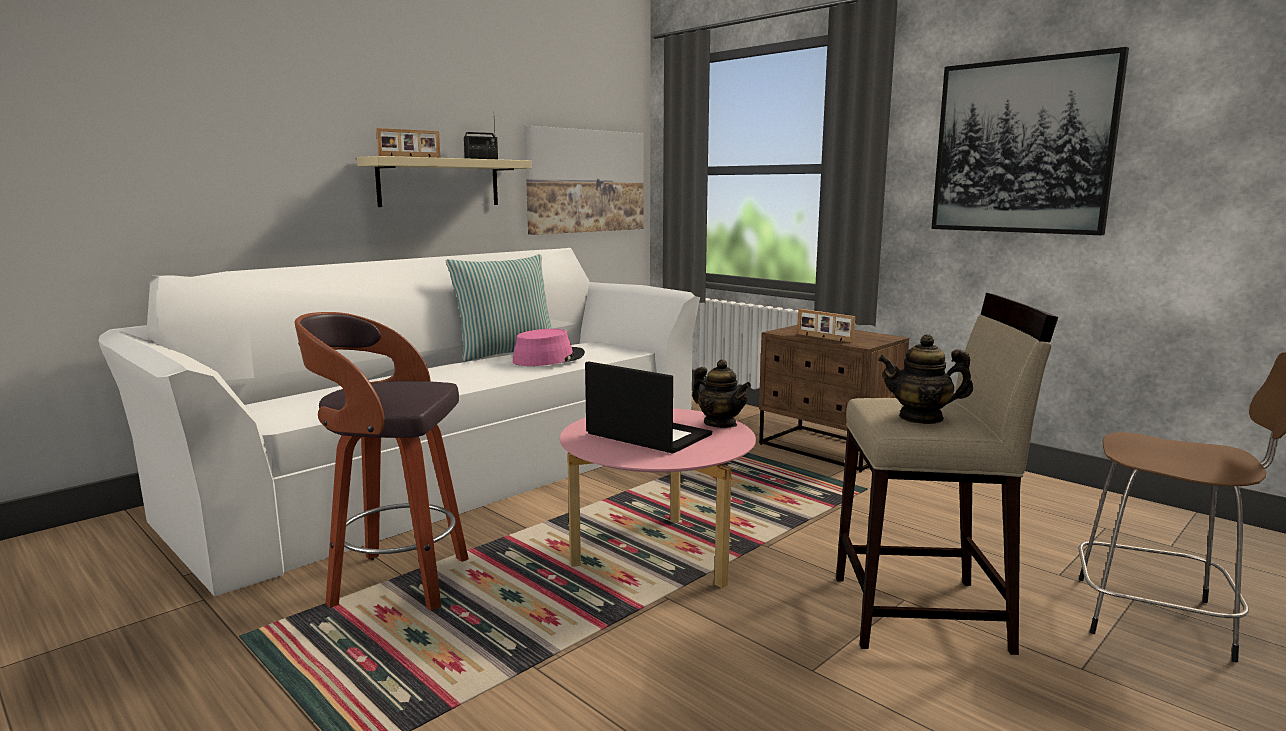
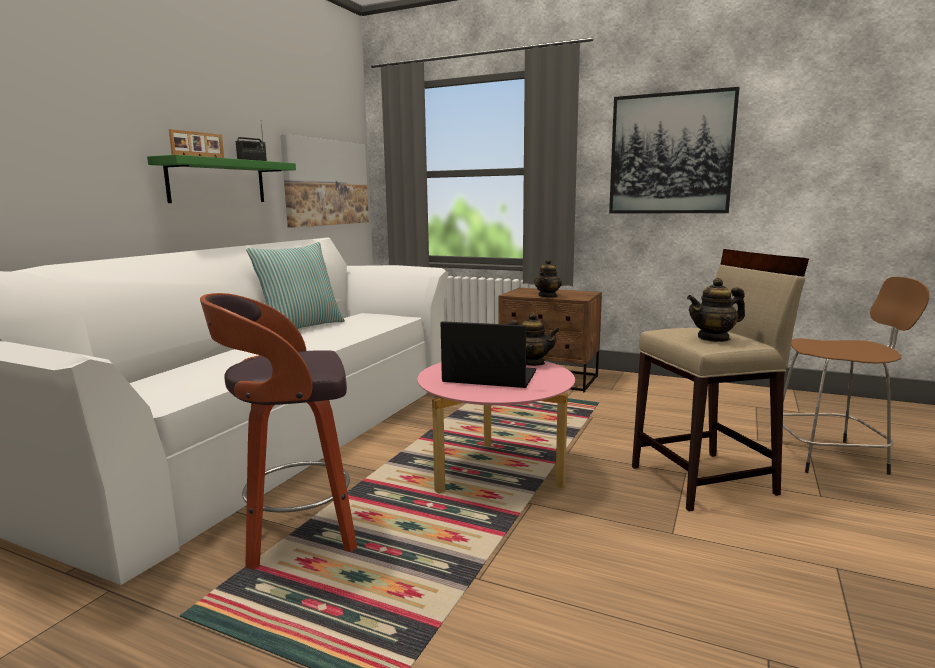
camera: 20 degrees left, 0 degrees up
(439, 182) = (217, 181): beige shelf -> green shelf
(548, 358) = (346, 328): pink hat -> none
(824, 338) = (548, 296): picture frame -> teapot

